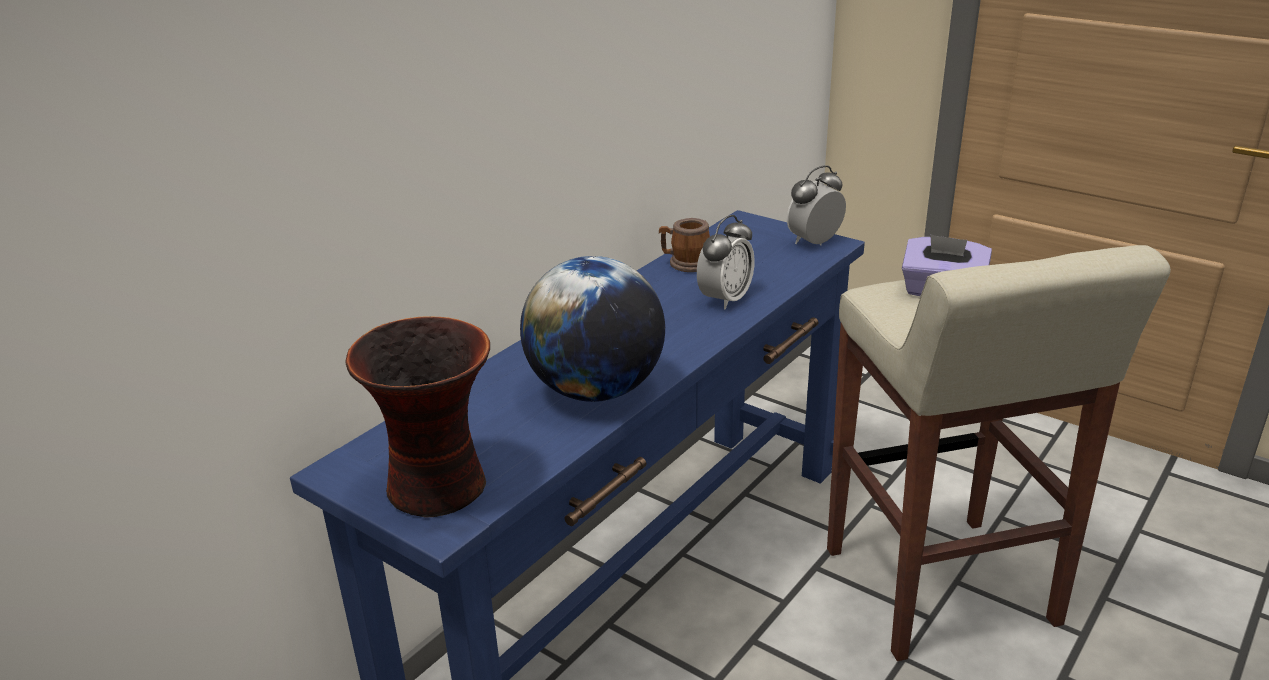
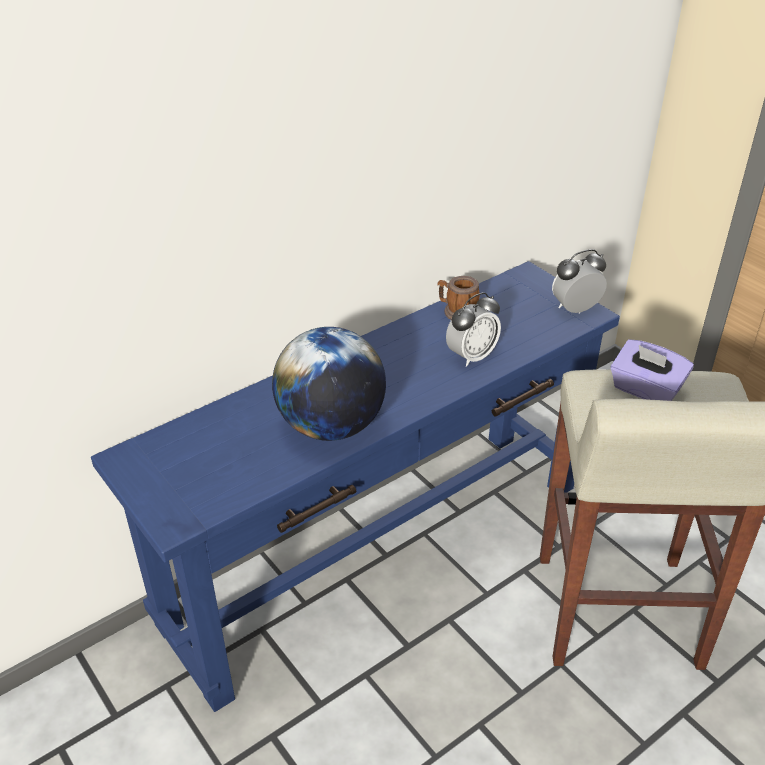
camera: 15 degrees right, 10 degrees up
(440, 488) = (185, 490): vase -> none

